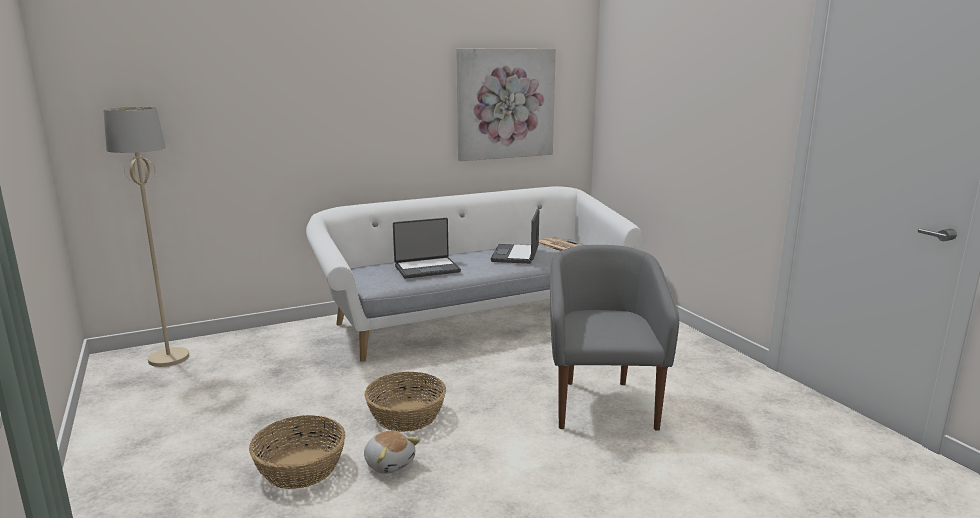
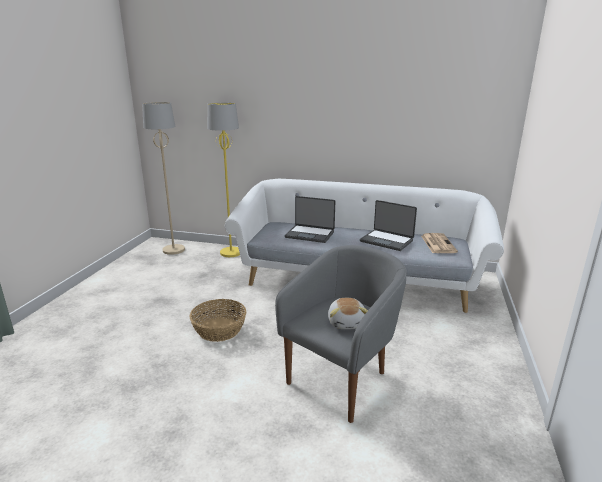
camera: 40 degrees right, 5 degrees up
(271, 335) = (231, 252): none -> yellow floor lamp
(300, 467) = (134, 335): basket -> none
(389, 463) = (170, 354): plush toy -> plush toy (347, 322)
(505, 104) = (425, 114): picture -> none
(516, 255) = (387, 240): laptop -> laptop turned 105 degrees counterclockwise

